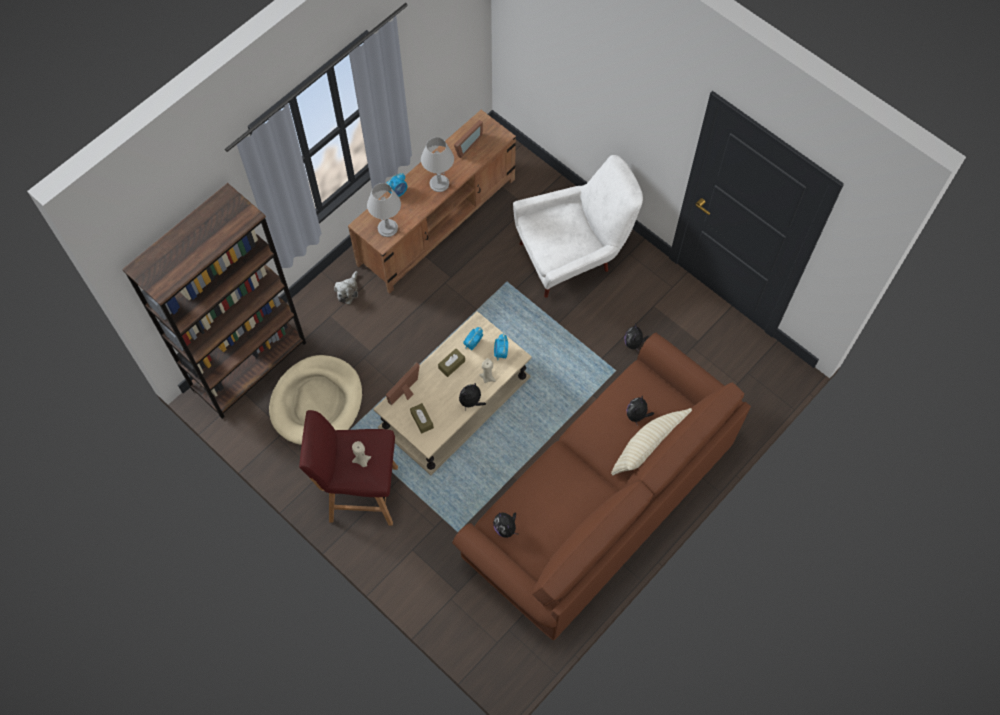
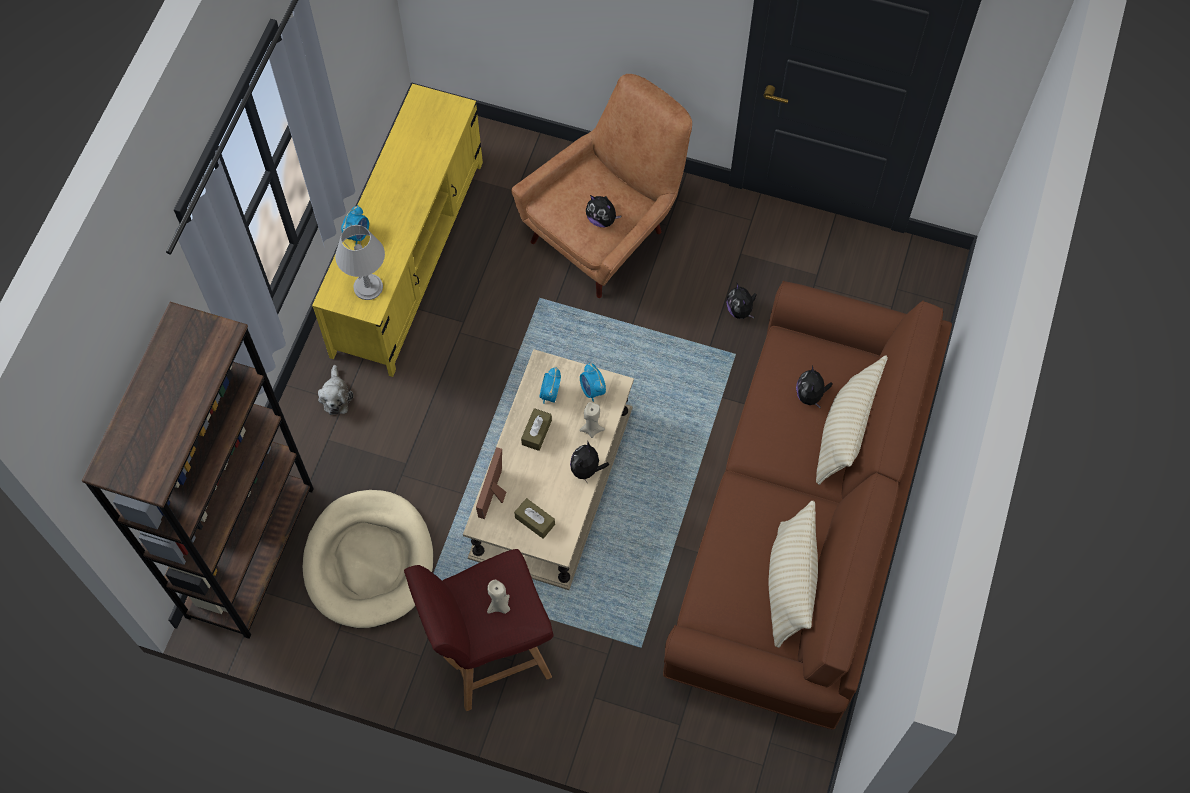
camera: 25 degrees left, 0 degrees up
(437, 221) = (409, 256): brown tv stand -> yellow tv stand
(439, 183) = (407, 201): grey table lamp -> none
(465, 144) = (416, 137): picture frame -> none
(506, 528) = (720, 611): plush toy -> plush toy (602, 219)
(559, 531) = (789, 585): none -> beige pillow
(573, 255) = (607, 230): white armchair -> brown armchair

